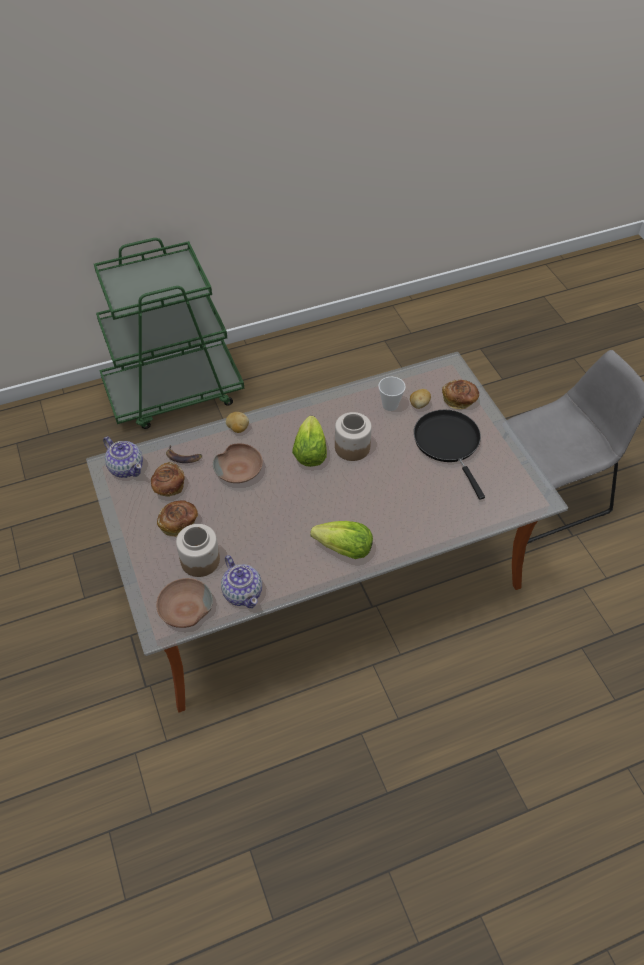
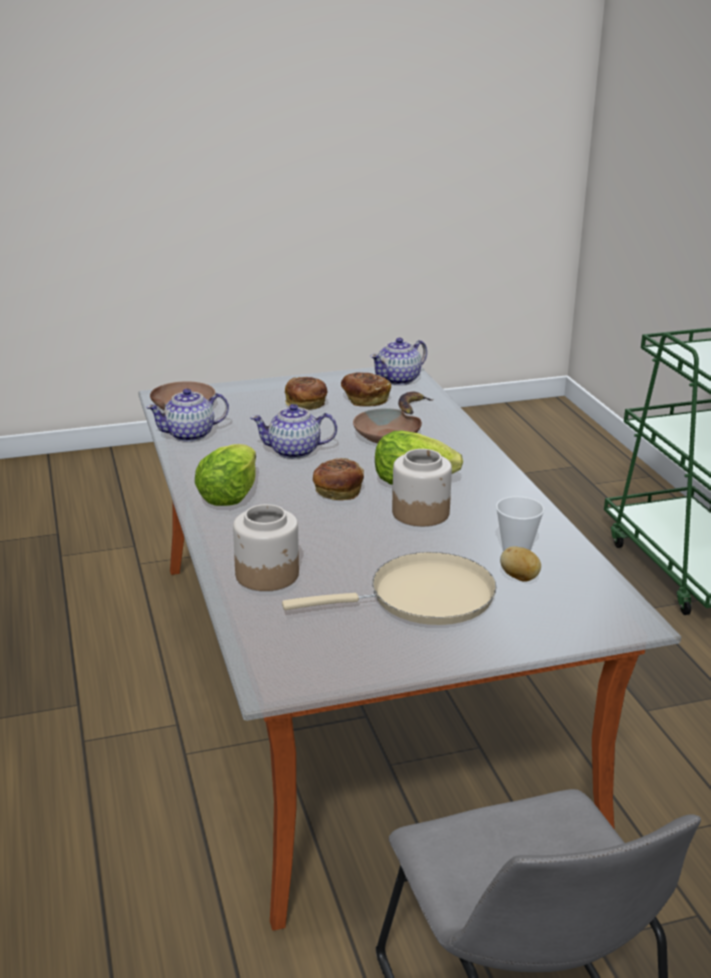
camera: 95 degrees right, 25 degrees down
(200, 560) = (247, 414): jar -> jar (268, 574)
(237, 428) = (462, 437): potato -> none
(269, 520) = (295, 451): none -> teapot
(448, 443) = (422, 598): black frying pan -> beige frying pan
(459, 400) = (535, 621): bread -> bread (337, 492)

